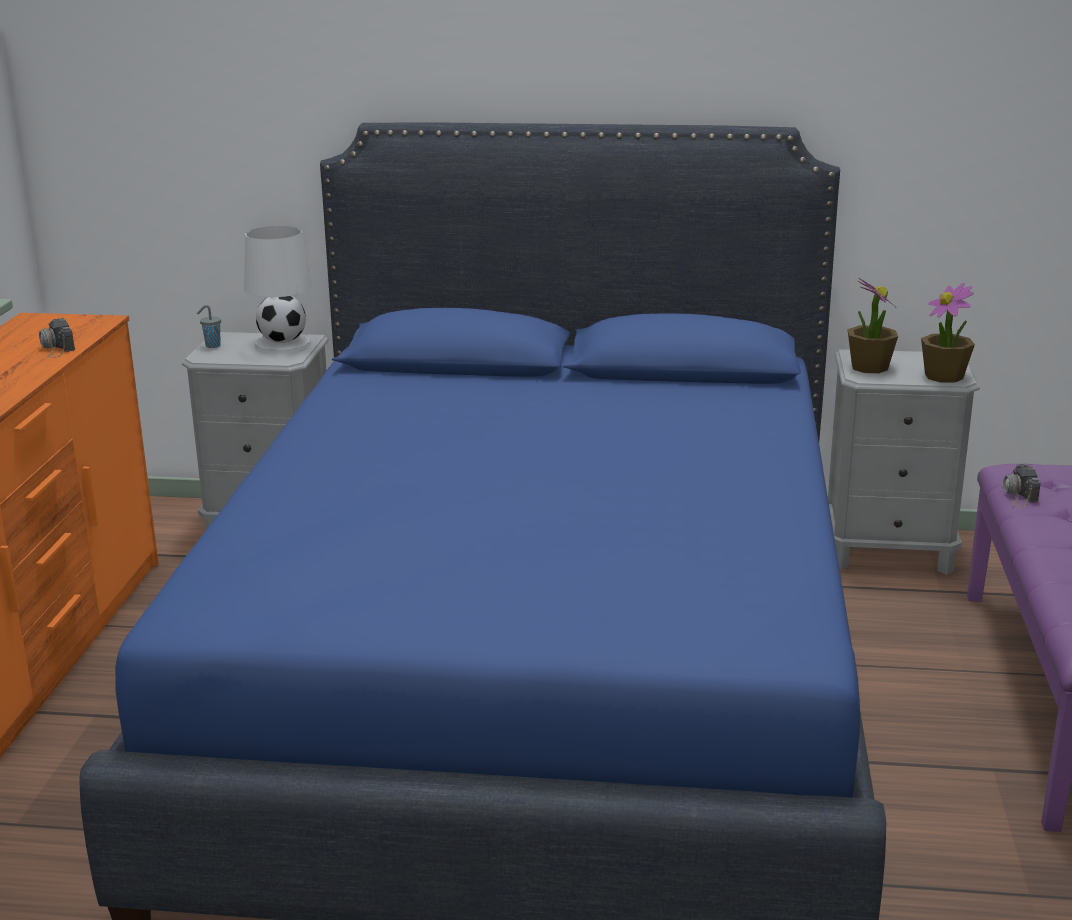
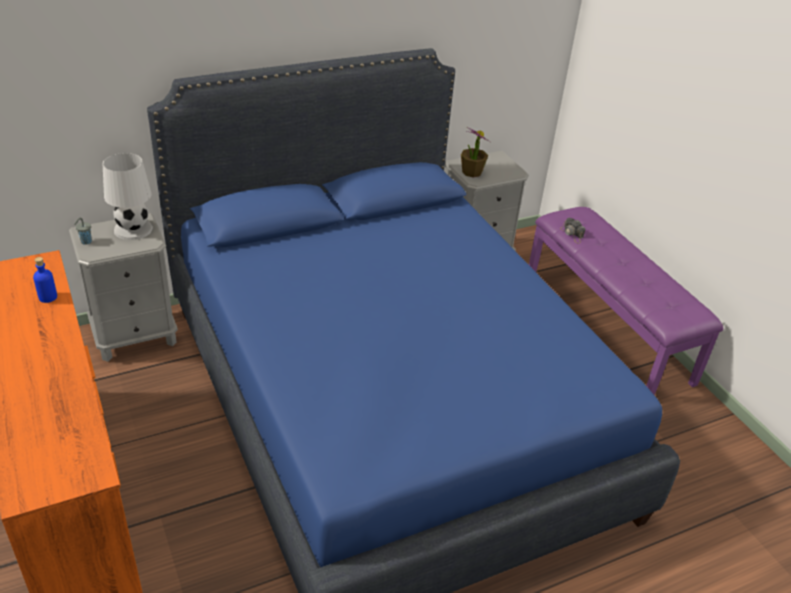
camera: 35 degrees left, 15 degrees up
(56, 348) = (48, 297): camera -> blue bottle
(944, 376) = (510, 171): potted plant -> none

